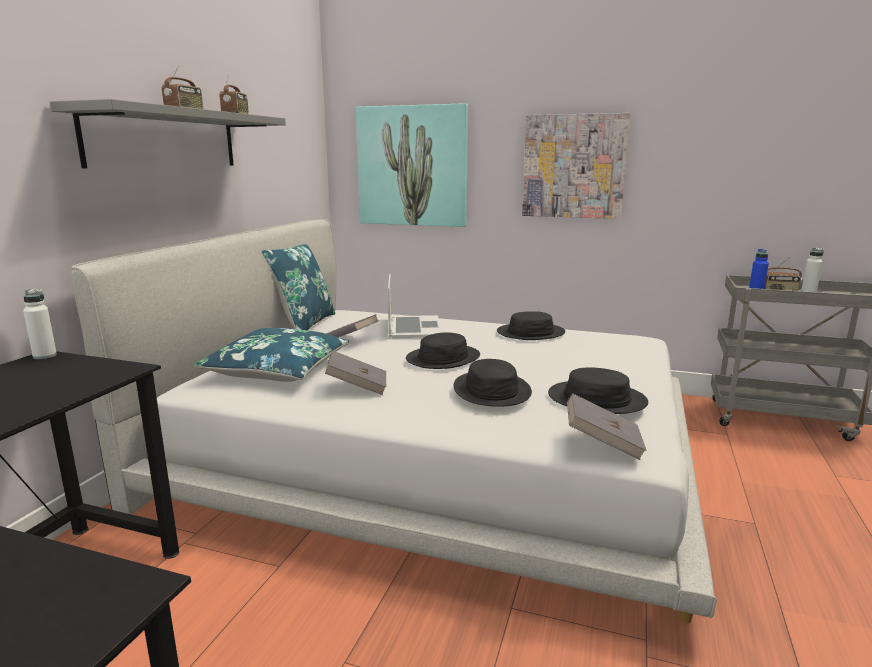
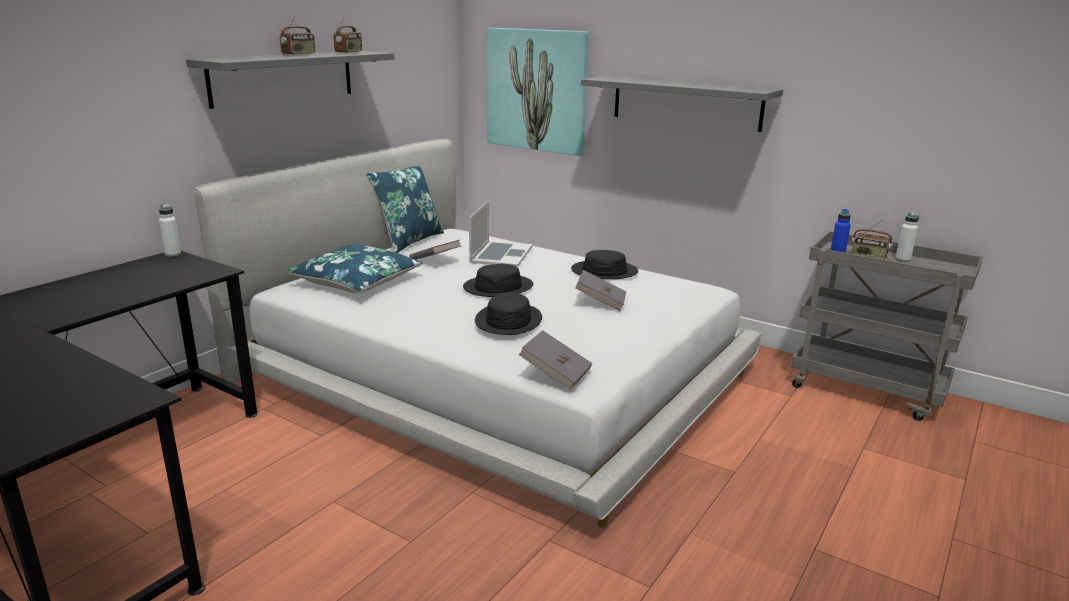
camera: 15 degrees right, 5 degrees up
(357, 387) = (407, 304): grey book -> grey book (600, 302)
(574, 166) = (686, 103): picture -> grey shelf
(596, 399) = (588, 339): black hat -> none

